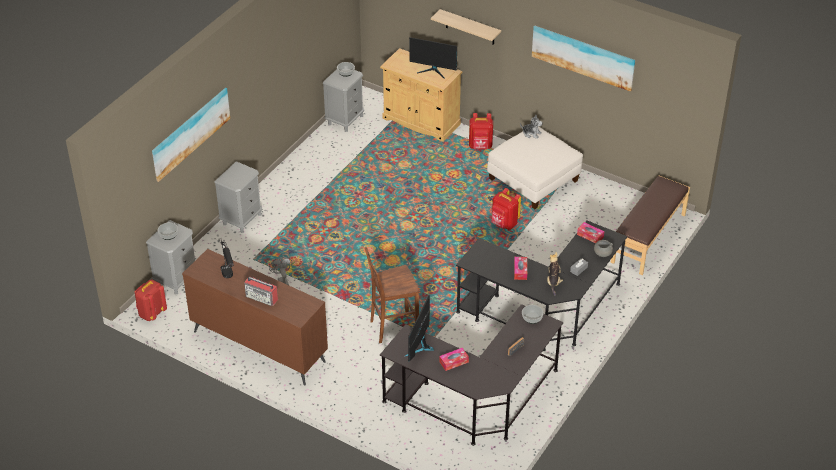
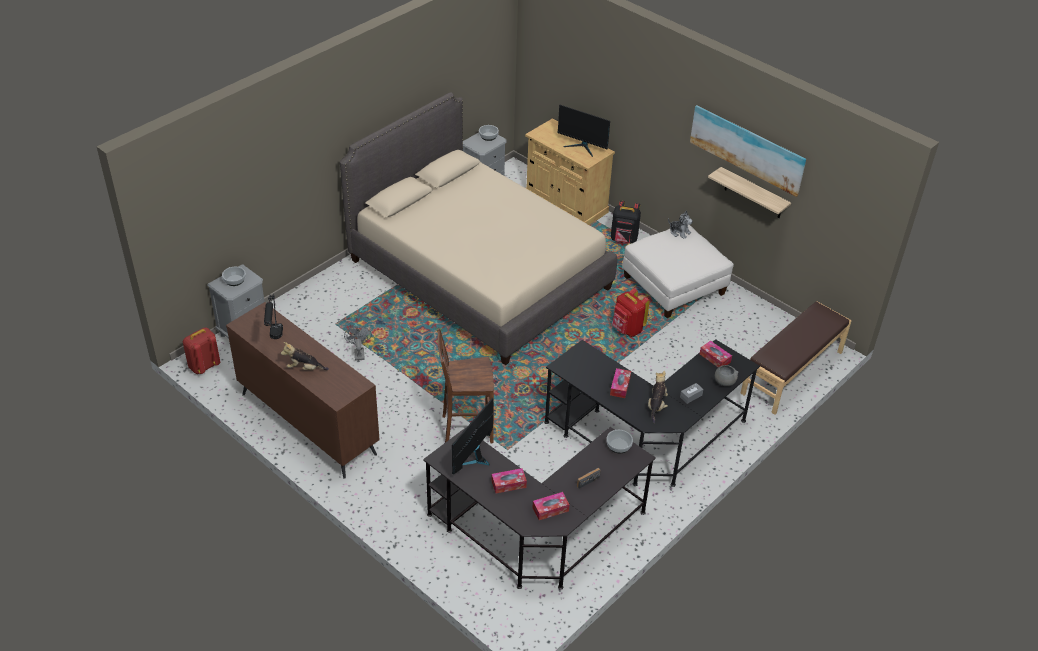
camera: 10 degrees right, 0 degrees up
(190, 133) = (274, 168): picture -> none
(242, 219) = (338, 278): grey nightstand -> none
(262, 298) = (304, 368): radio -> plush toy
(364, 196) = (479, 274): none -> beige bed
(470, 27) = (627, 101): shelf -> shelf (753, 193)
(480, 146) = (624, 240): red backpack -> black backpack
(492, 375) = (550, 509): none -> tissue box

